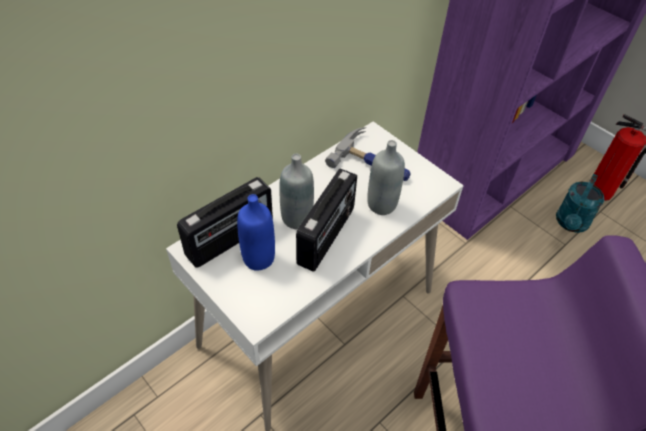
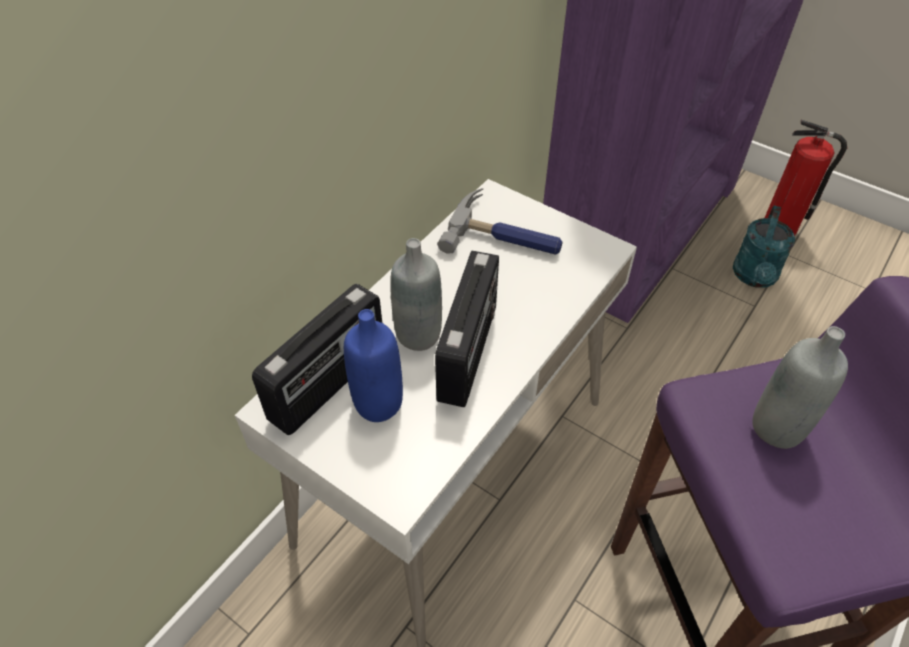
camera: 10 degrees left, 0 degrees up
(381, 205) = (533, 293): grey bottle -> grey bottle (777, 427)

